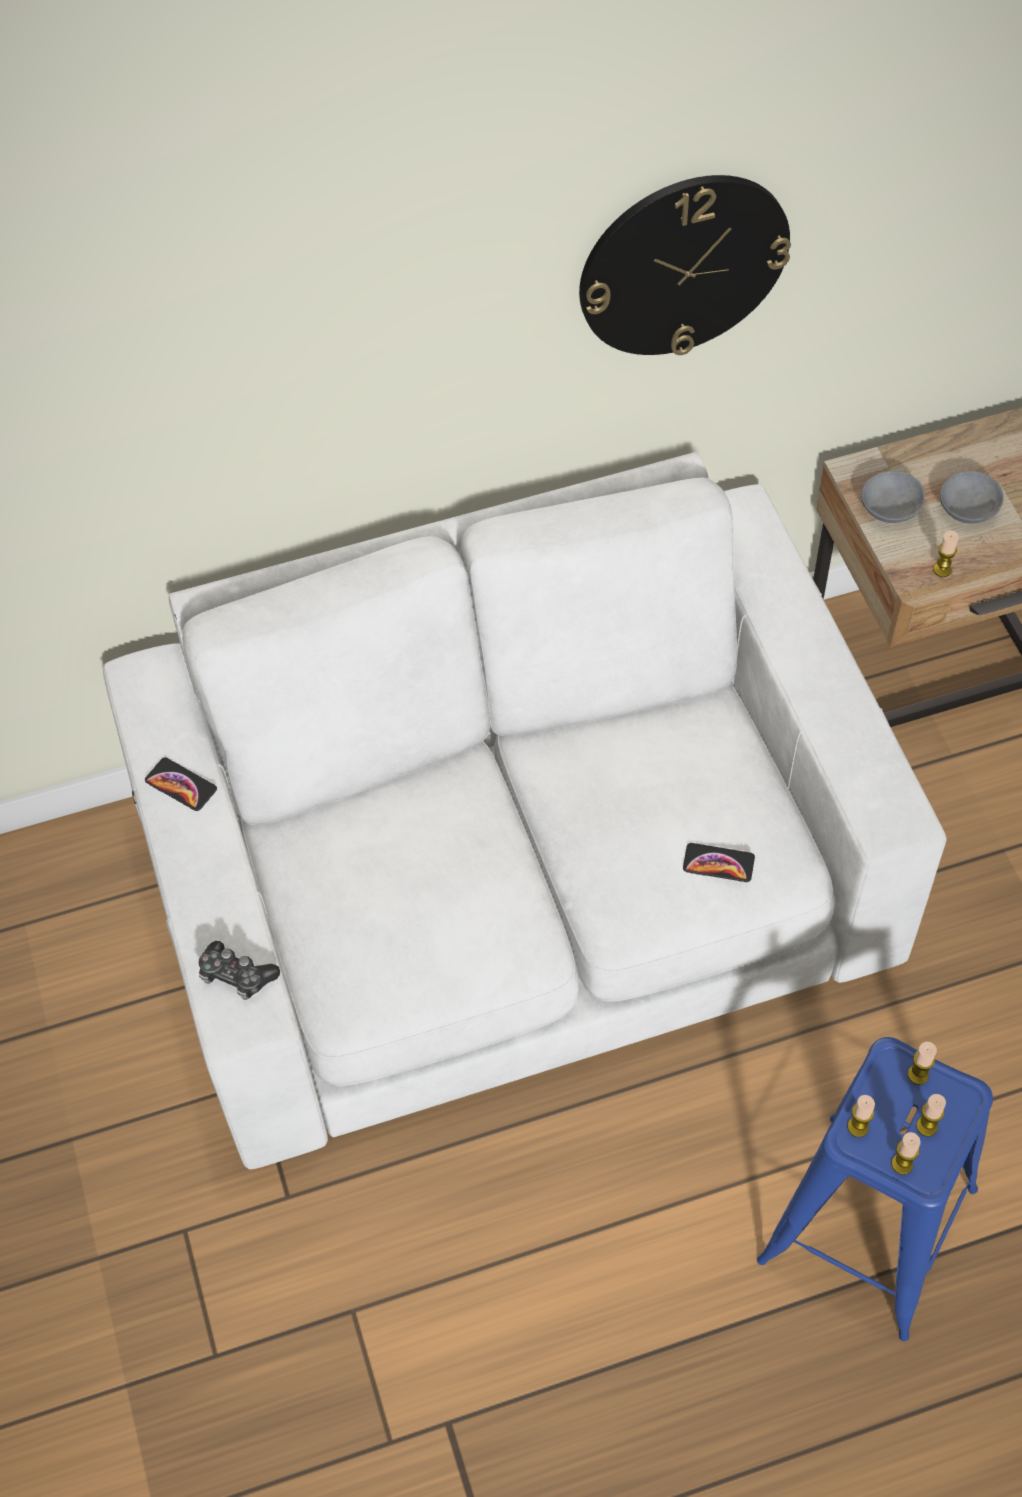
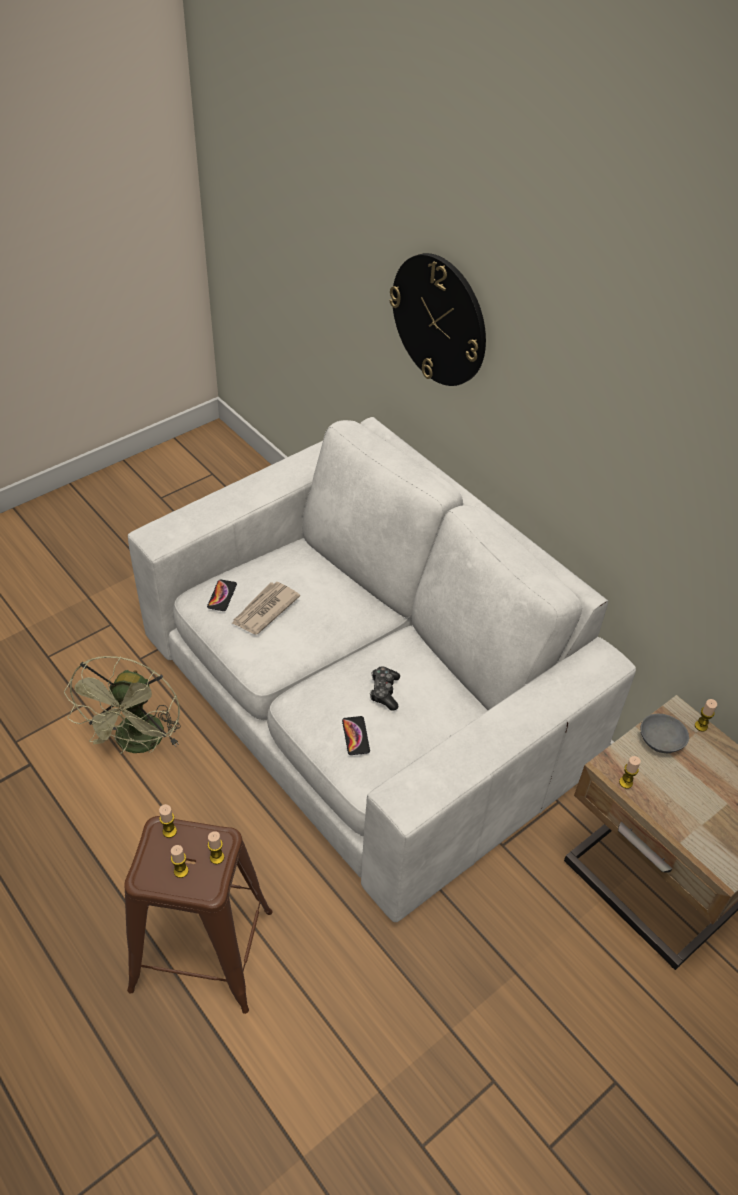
camera: 65 degrees right, 10 degrees down
(181, 785) = (282, 475): phone -> phone (222, 596)
(236, 976) = (178, 526): game controller -> game controller (384, 692)
(425, 916) = (264, 610): none -> newspaper
(472, 1237) = (138, 744): none -> green fan
(683, 265) = (643, 460): wall clock -> wall clock (439, 320)
(868, 1224) = (202, 950): blue stool -> brown stool
(902, 1164) = (149, 862): candle -> candle (701, 726)
(967, 506) = (692, 786): grey bowl -> none

